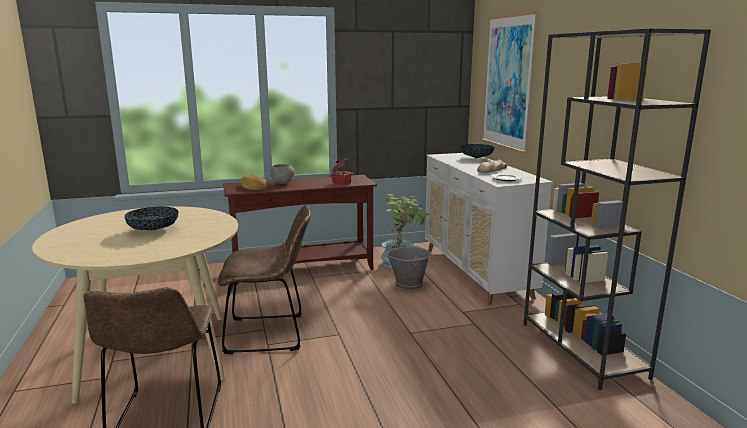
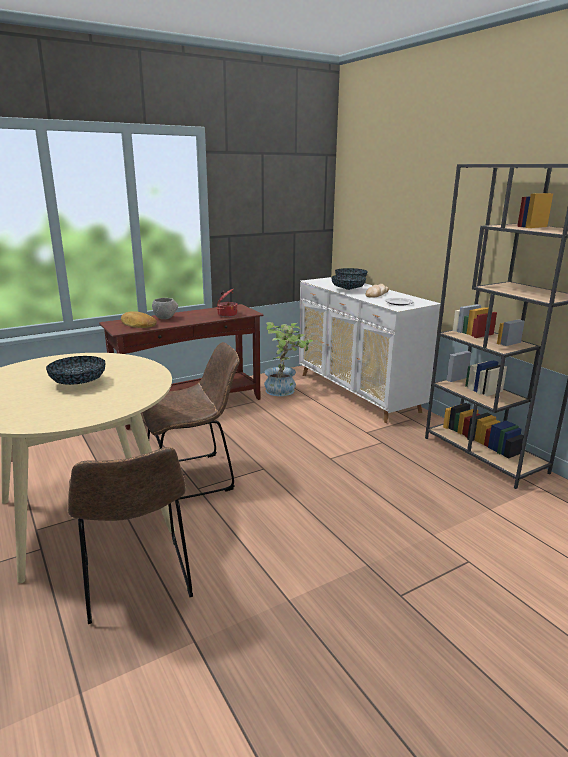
camera: 15 degrees left, 5 degrees up
(409, 284) = (303, 411): grey bucket -> none
(466, 164) = (348, 289): none -> bowl
(508, 82) = (382, 207): picture -> none

